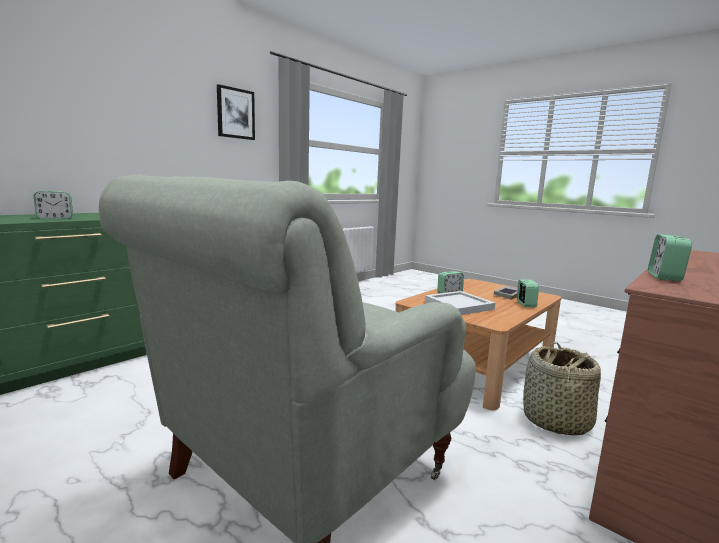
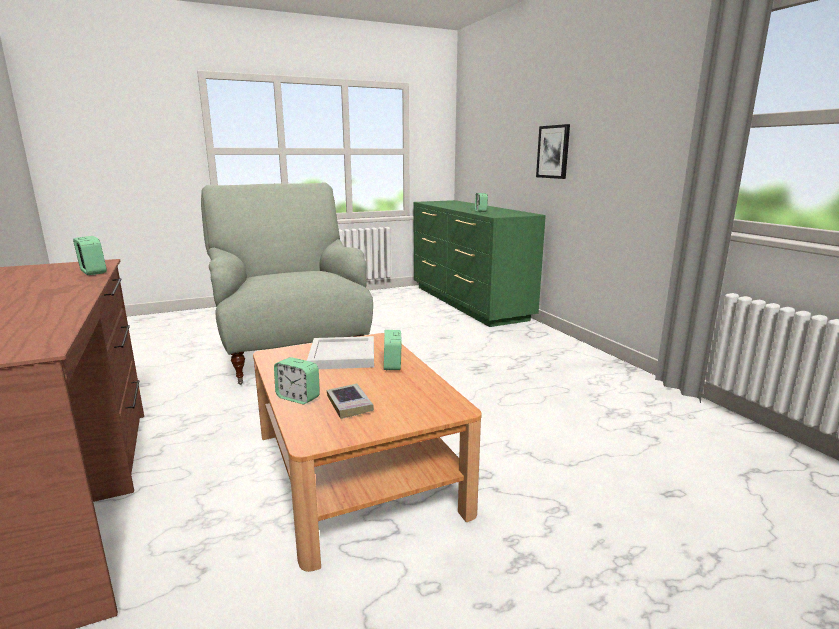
camera: 115 degrees right, 5 degrees up
(235, 113) = (657, 98): picture -> picture (553, 152)
(555, 421) = (205, 461): basket -> none

